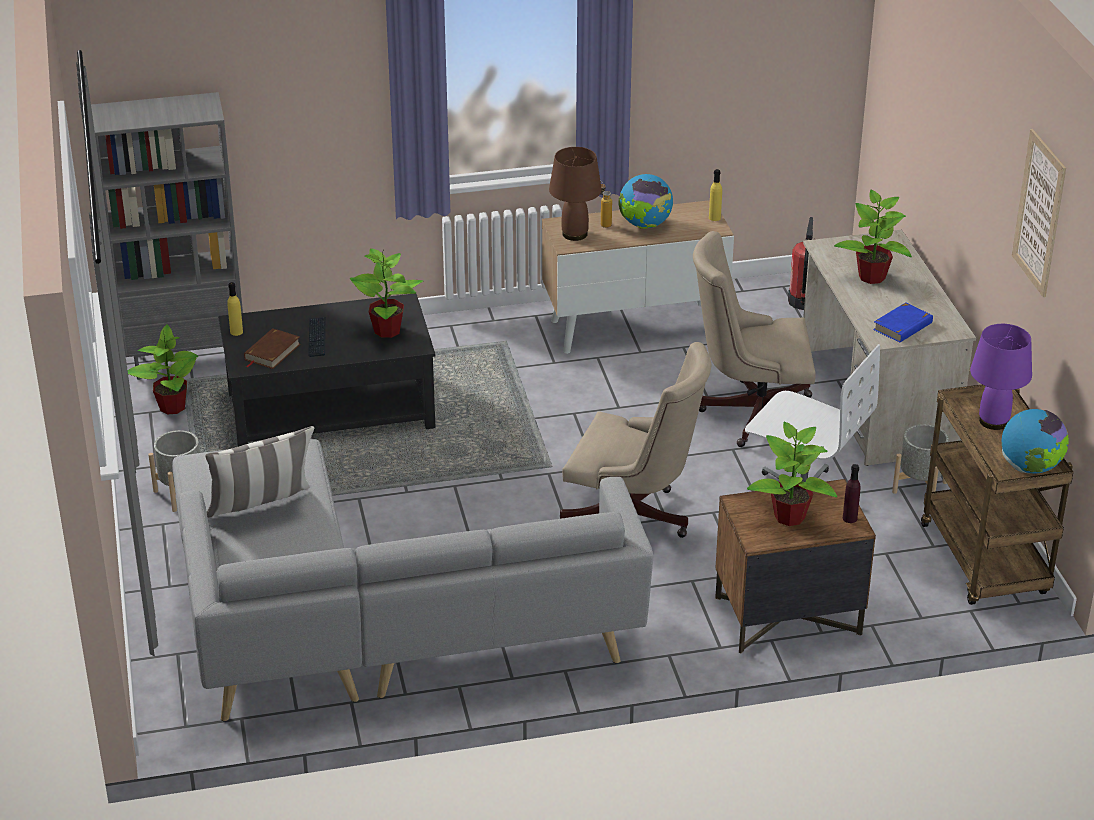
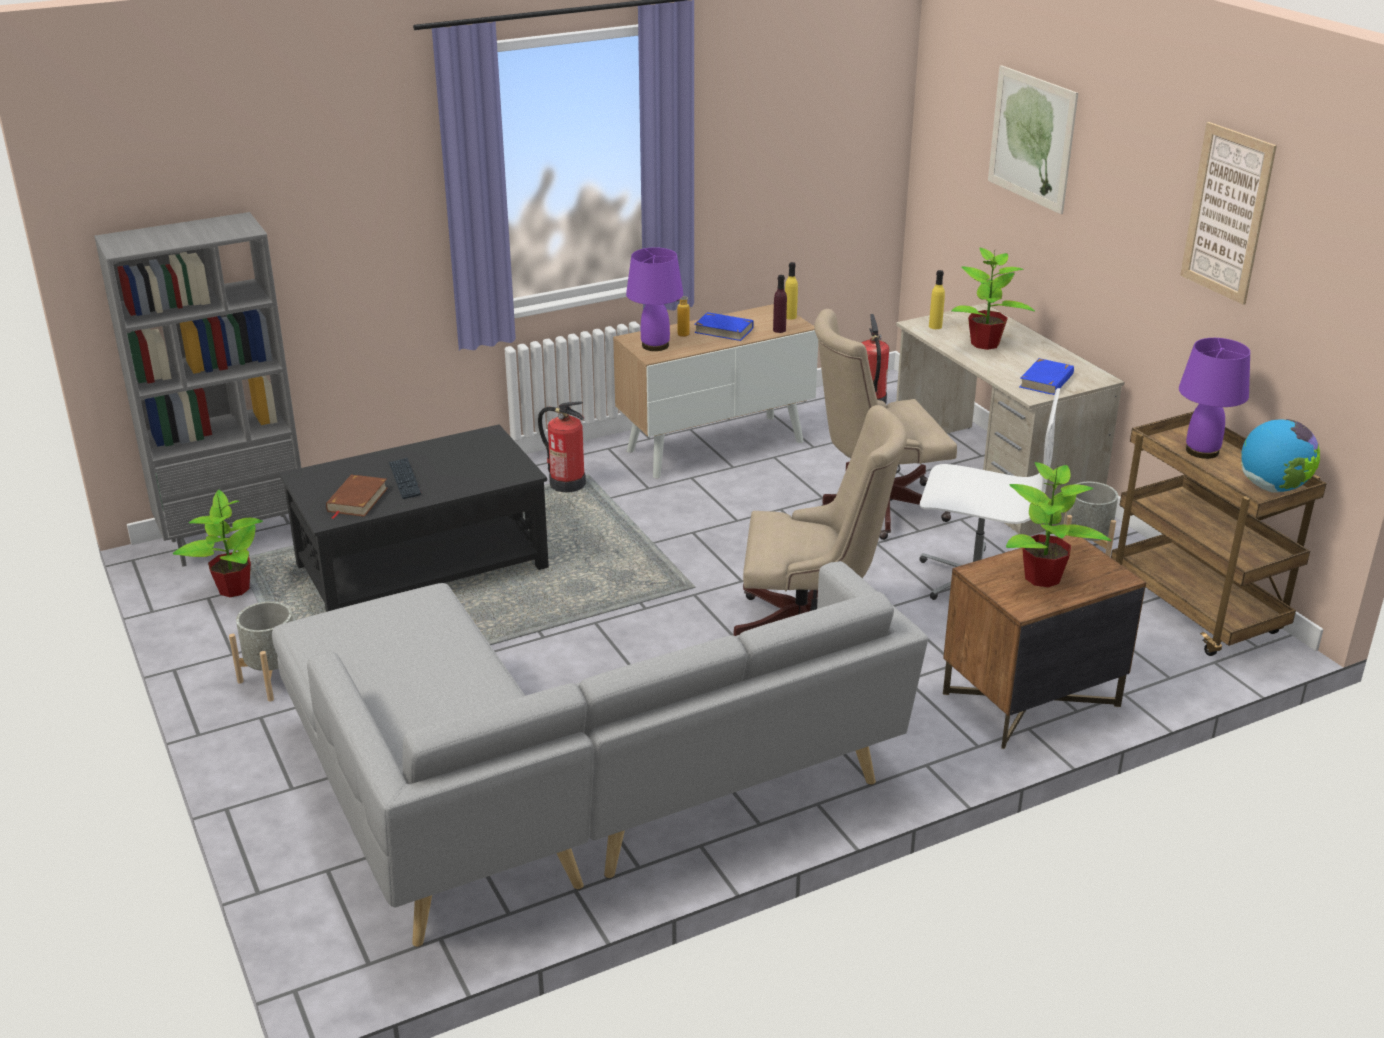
camera: 15 degrees left, 5 degrees down
(236, 332) = (307, 485): yellow bottle -> yellow bottle (935, 326)
(262, 513) = (411, 671): pillow -> none
(388, 331) = (484, 462): potted plant -> none
(483, 348) = (567, 484): none -> fire extinguisher
(574, 234) = (655, 346): brown table lamp -> purple table lamp
(645, 225) = (723, 330): globe -> blue book
(849, 518) = (1107, 569): purple bottle -> purple bottle (779, 330)
(937, 91) = (1032, 138): none -> picture

